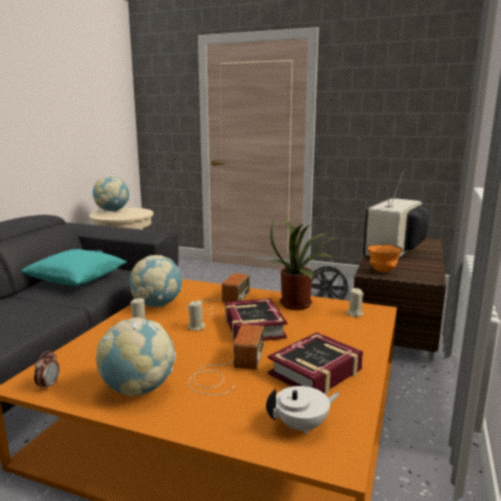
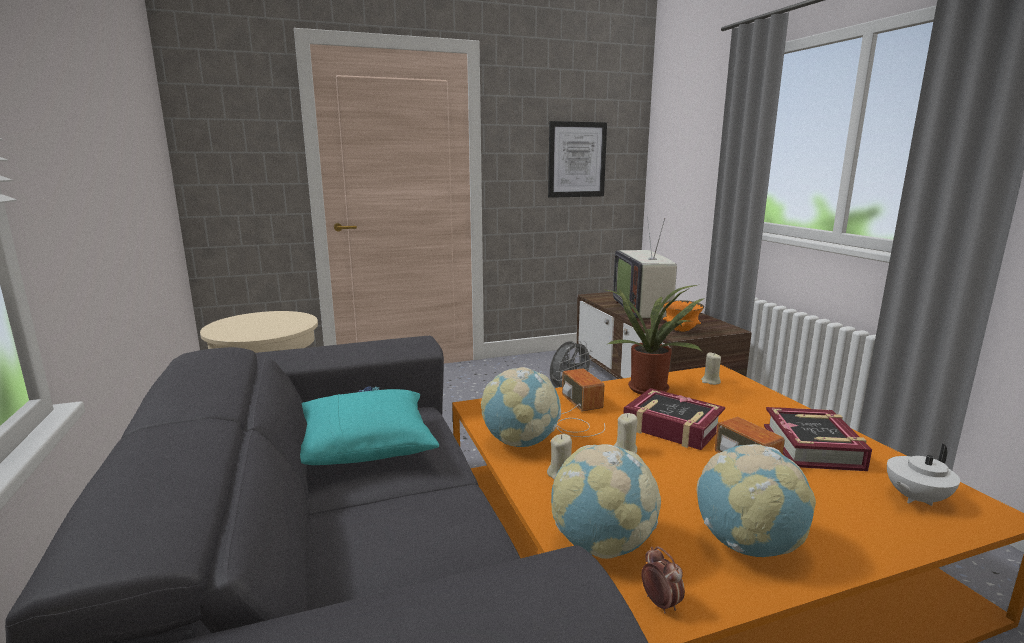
camera: 40 degrees left, 0 degrees up
(112, 211) = (233, 324): globe -> globe (602, 545)
(302, 426) = (915, 498): white teapot -> white teapot turned 150 degrees counterclockwise
(400, 119) = (576, 160): none -> picture

